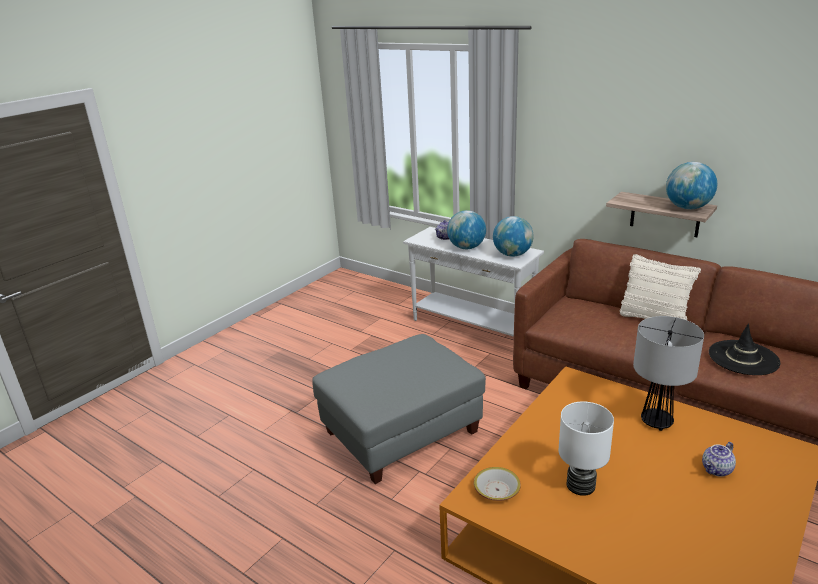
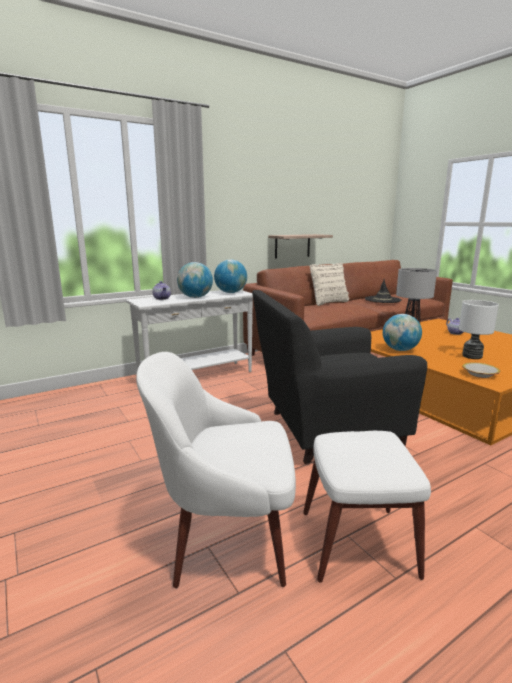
camera: 70 degrees left, 10 degrees down
(236, 439) = (275, 545): none -> white armchair
(401, 433) = (327, 432): grey ottoman -> black armchair
(687, 208) = (314, 234): globe -> globe (400, 350)

